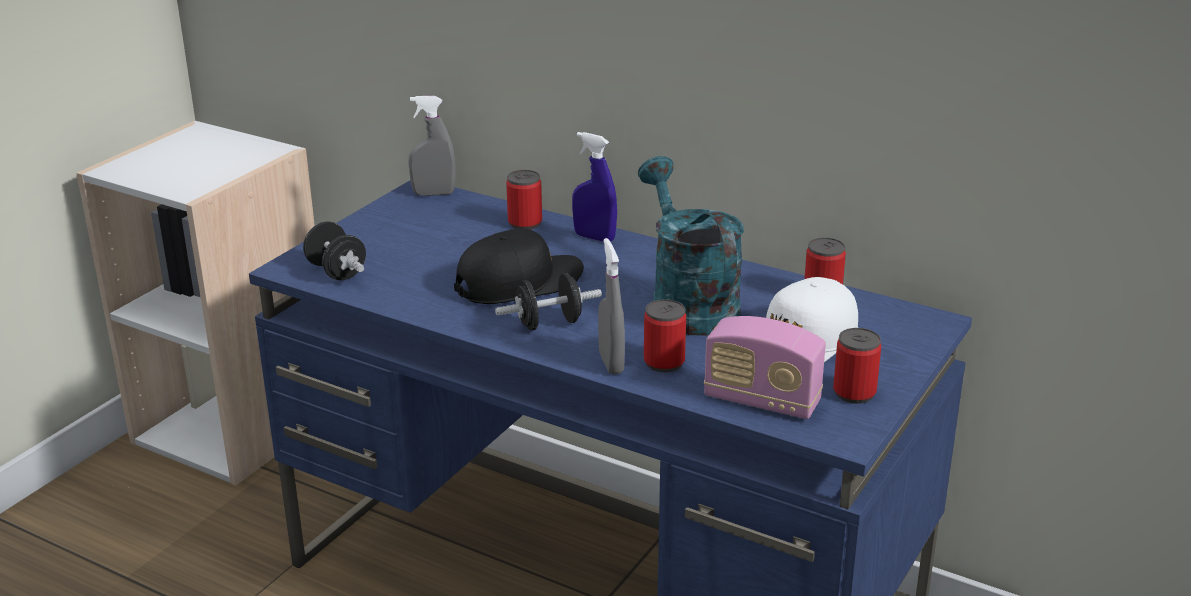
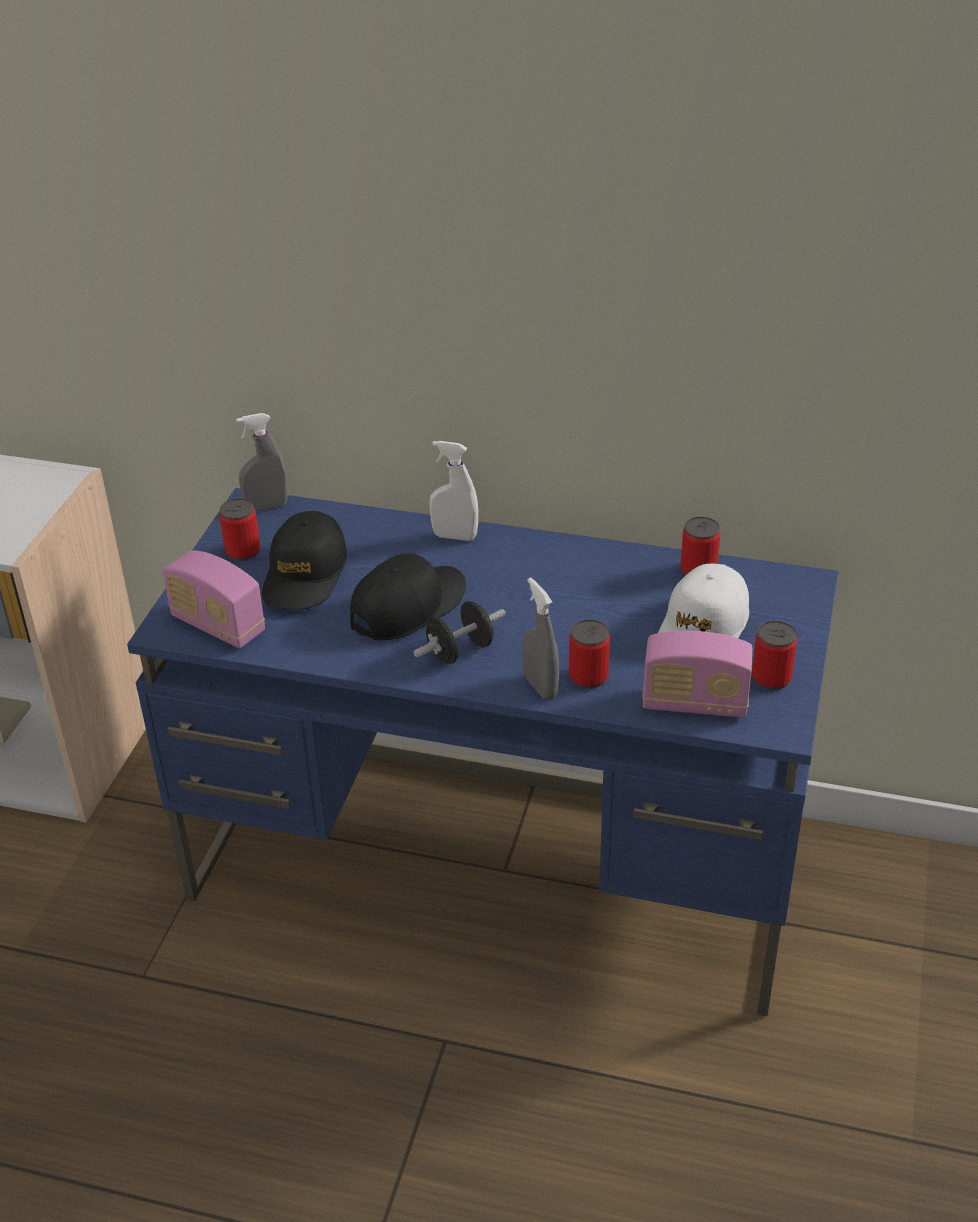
camera: 15 degrees left, 10 degrees up
(336, 271) = (218, 625): black dumbbell -> radio
(438, 246) = (305, 575): none -> black cap
(525, 223) = (378, 530): can -> can (243, 551)
(594, 237) = (455, 536): blue spray bottle -> white spray bottle
(688, 303) = (579, 602): turquoise watering can -> none

